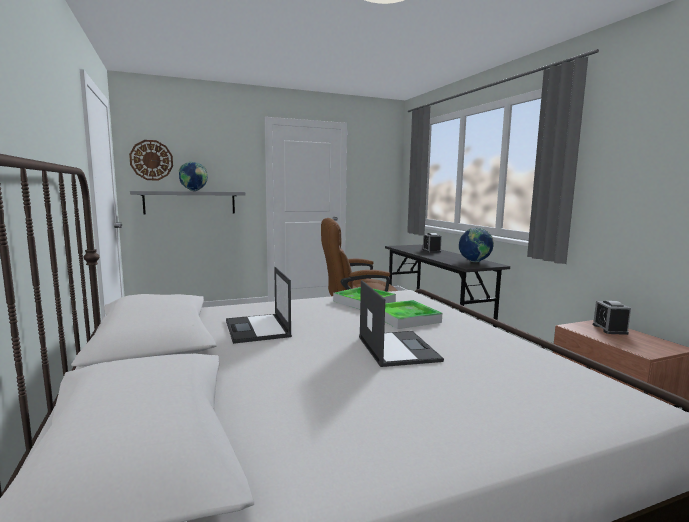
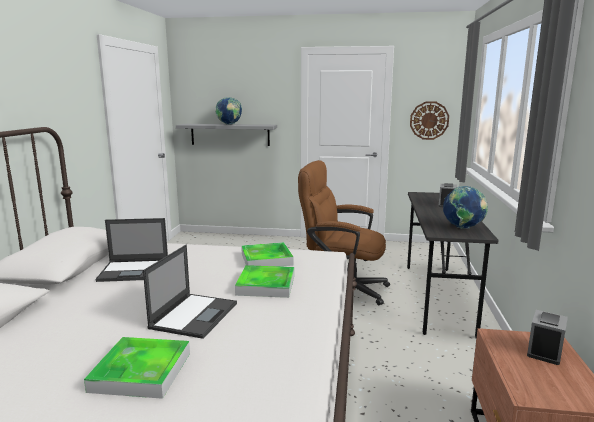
camera: 30 degrees right, 5 degrees up
(151, 160) = (198, 96): wall clock -> wall clock (429, 120)
(257, 329) = (135, 271): laptop -> laptop turned 105 degrees counterclockwise
(450, 396) = (141, 371): none -> tray

